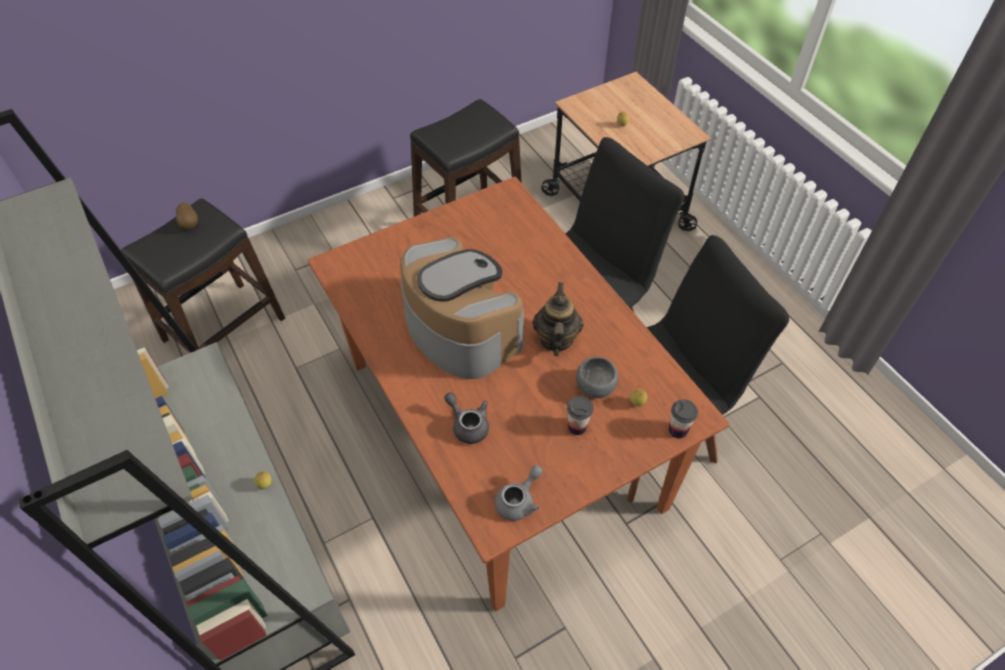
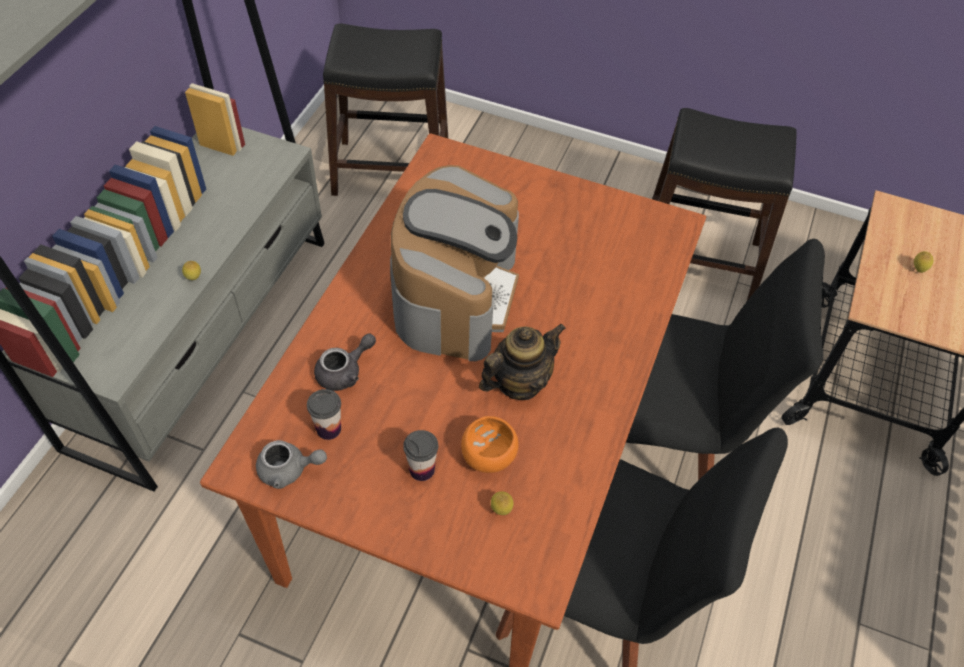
camera: 50 degrees right, 0 degrees up
(190, 224) = (402, 42): potato -> none
(468, 425) = (345, 372): grey teapot -> grey teapot turned 45 degrees clockwise
(595, 386) = (490, 456): grey bowl -> orange bowl
(678, 430) = (500, 573): cup -> cup (328, 429)

